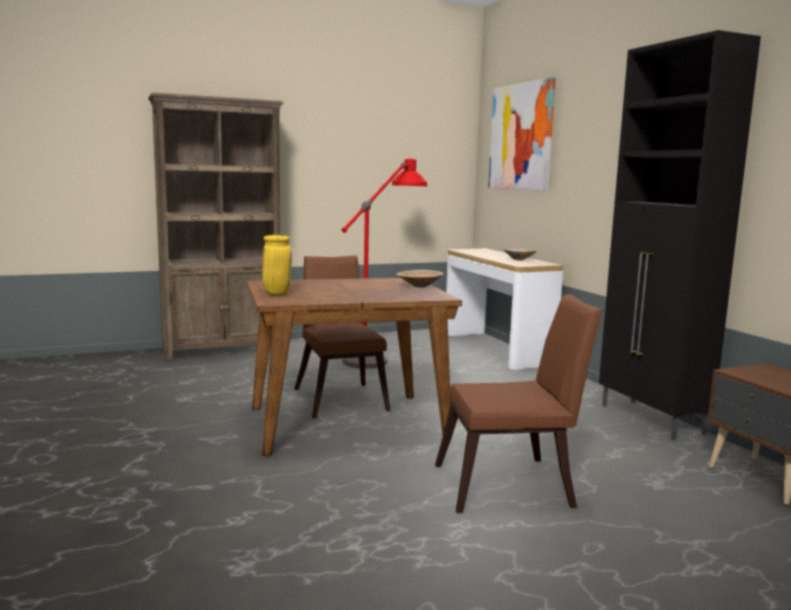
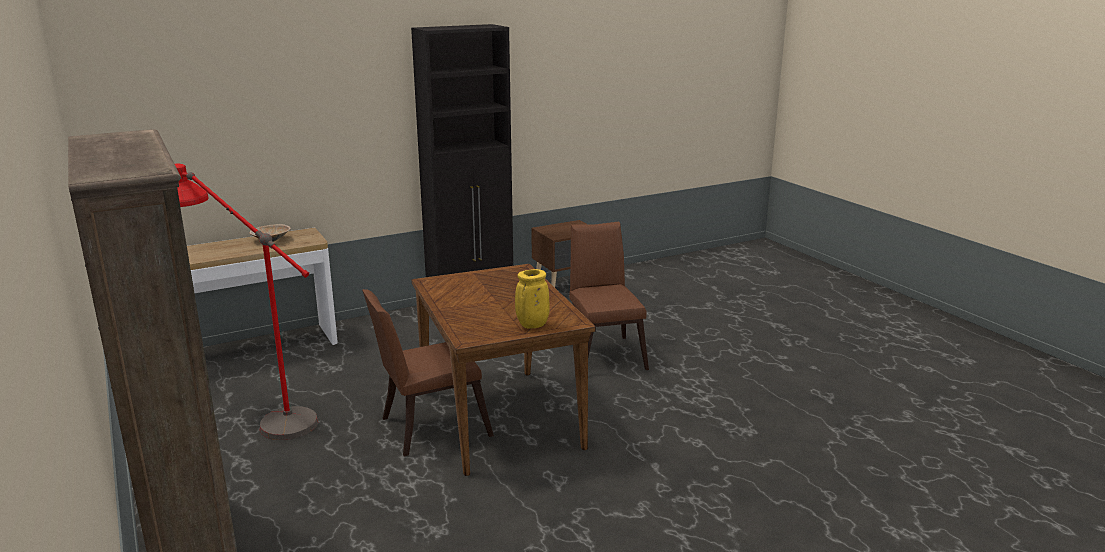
camera: 95 degrees left, 10 degrees up
(419, 286) = (470, 276): beige bowl -> none
(521, 137) = (191, 103): picture -> none

